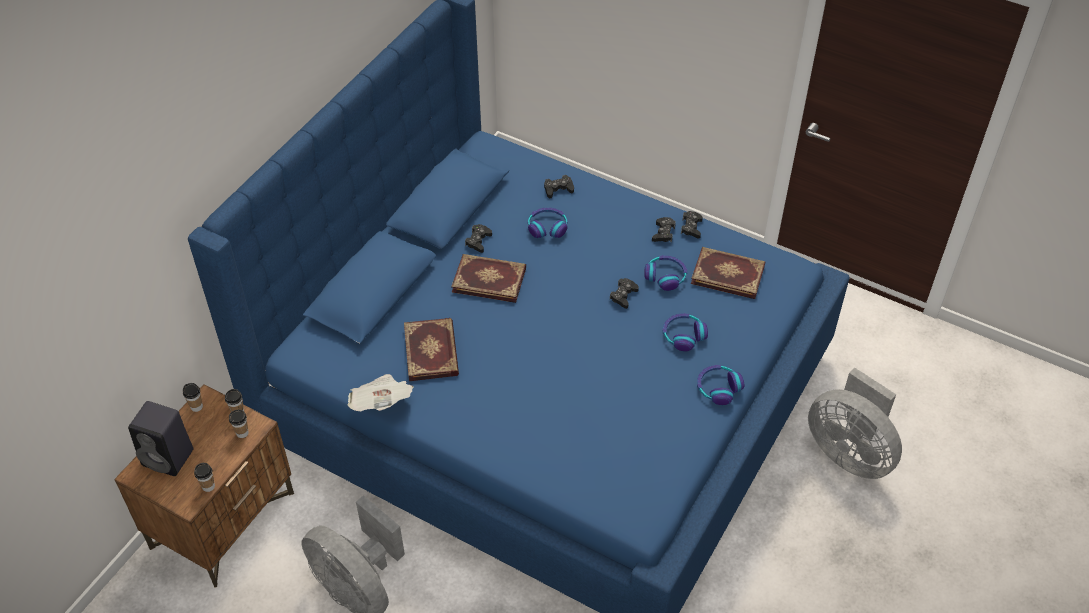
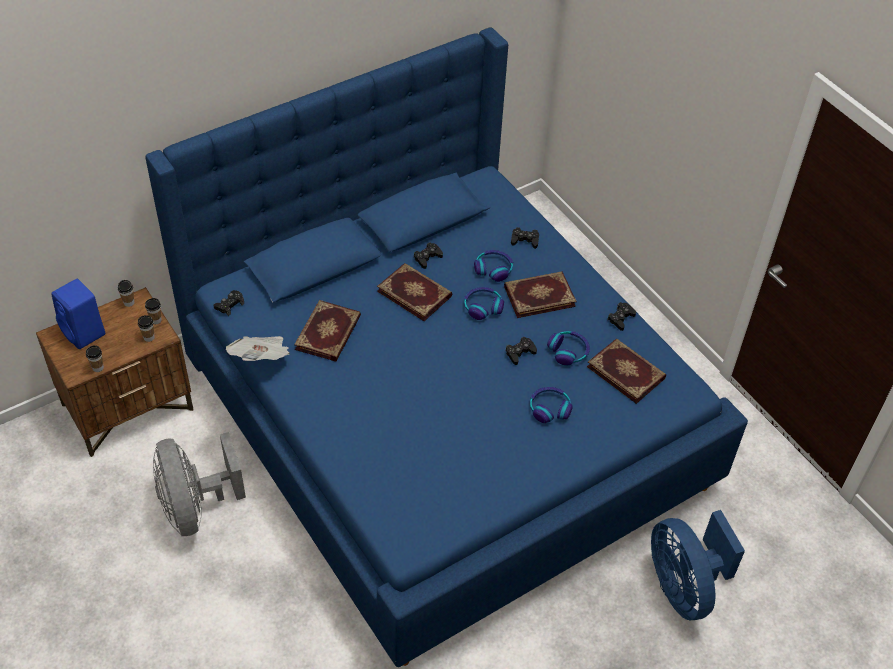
camera: 25 degrees right, 0 degrees up
(169, 457) = (84, 333): black speaker -> blue speaker
(605, 235) = (539, 295): none -> book
(663, 233) = (592, 313): black game controller -> black game controller (229, 305)
(718, 388) = (549, 466): headphones -> headphones (483, 307)
(849, 452) = (683, 586): grey fan -> blue fan

